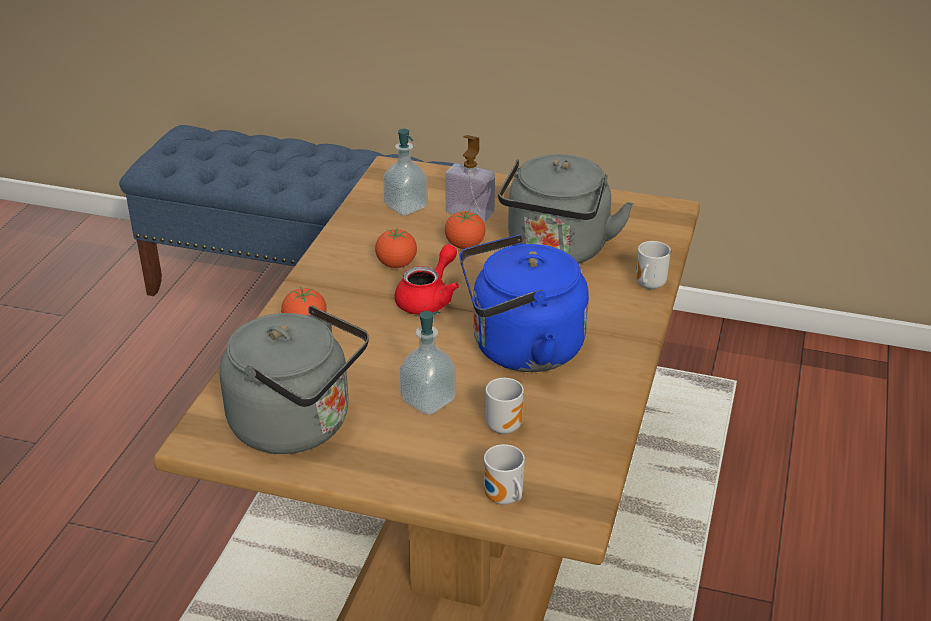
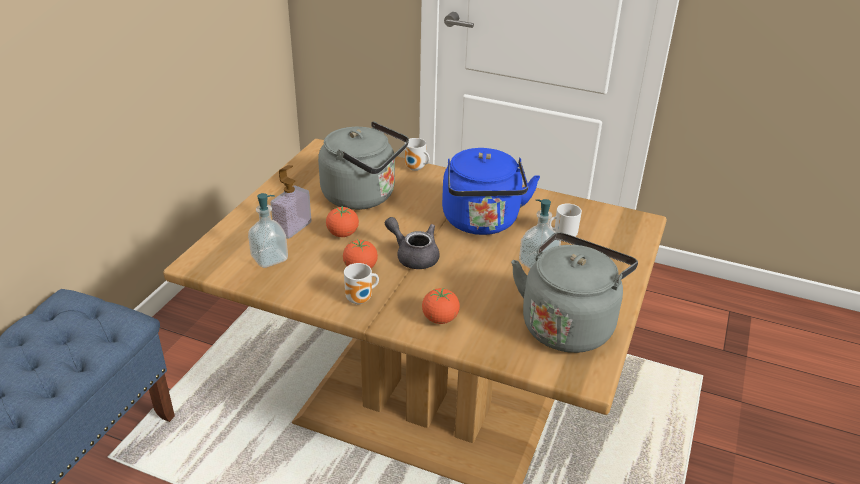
camera: 85 degrees left, 0 degrees up
(429, 299) = (413, 256): red teapot -> grey teapot
(503, 500) = (632, 243): mug -> mug (361, 300)

